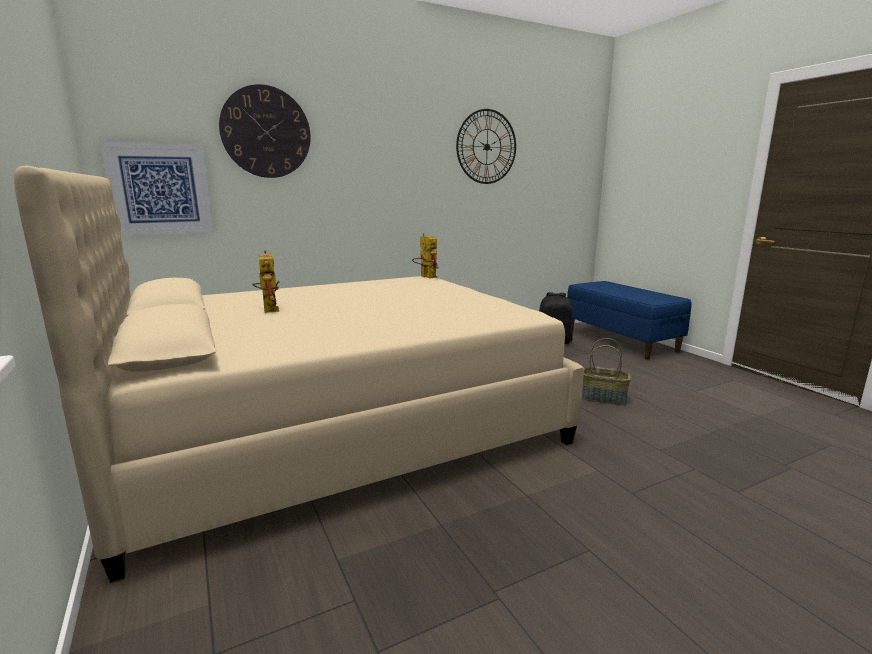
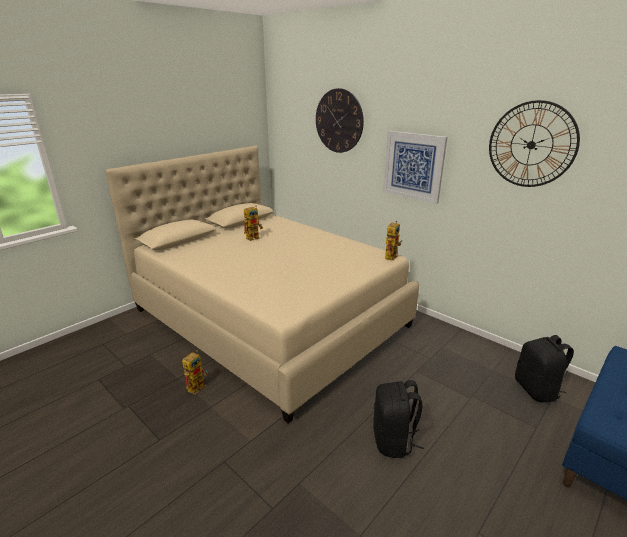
camera: 70 degrees right, 10 degrees up
(160, 189) = (291, 151): picture -> picture (413, 166)
(472, 504) = (197, 386): none -> toy robot
(603, 398) = (393, 440): basket -> black backpack

